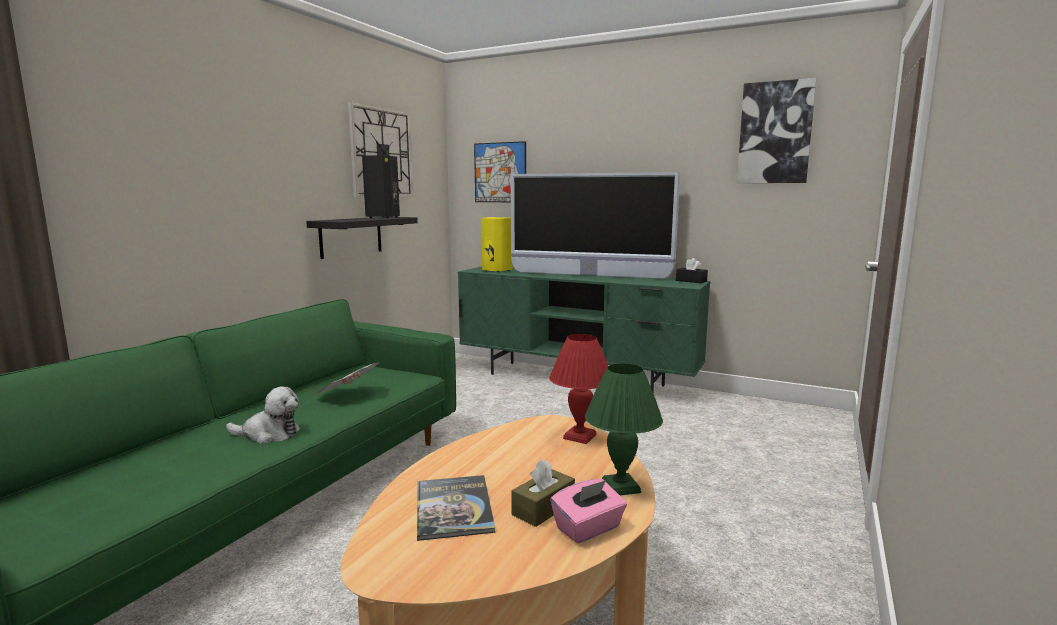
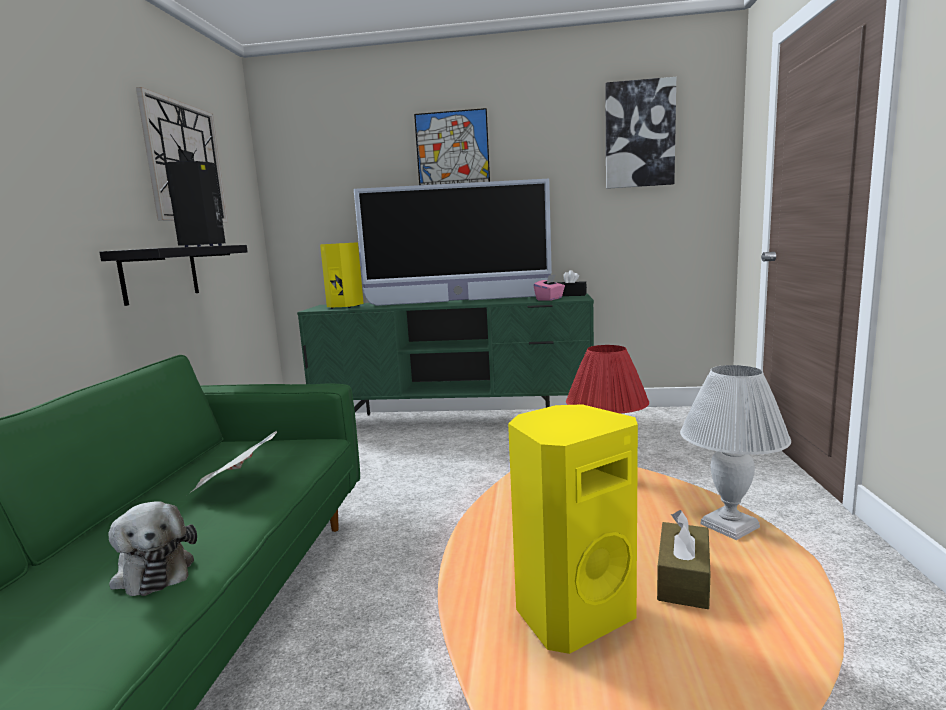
camera: 20 degrees left, 0 degrees up
(269, 434) = (154, 570): plush toy -> plush toy turned 75 degrees clockwise
(453, 508) = (571, 613): book -> yellow speaker
(500, 172) = (330, 191): picture -> picture (452, 149)
(588, 528) = (769, 591): pink tissue box -> pink tissue box (550, 299)
(621, 487) = (731, 526): green table lamp -> white table lamp

